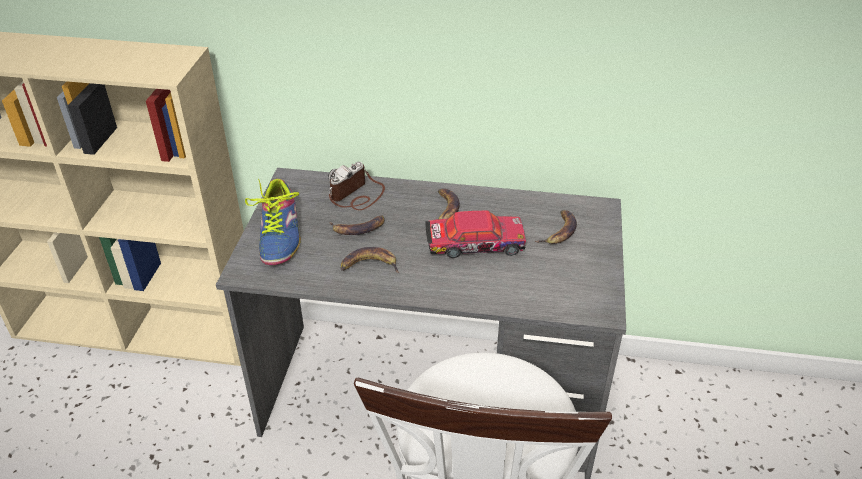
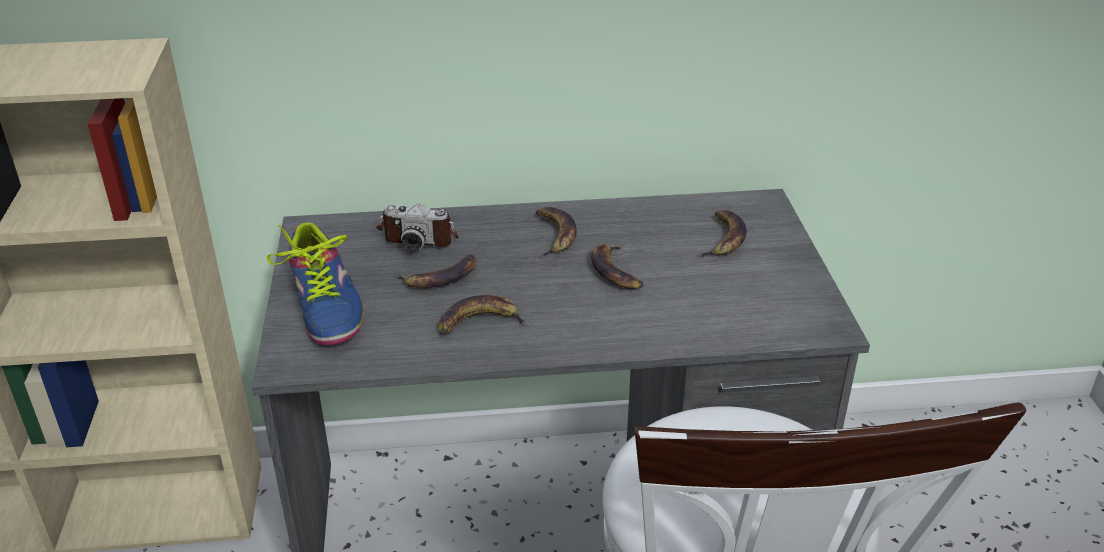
camera: 15 degrees left, 5 degrees down
(356, 195) = (419, 235): camera -> camera turned 105 degrees counterclockwise
(474, 243) = (616, 271): toy car -> banana

